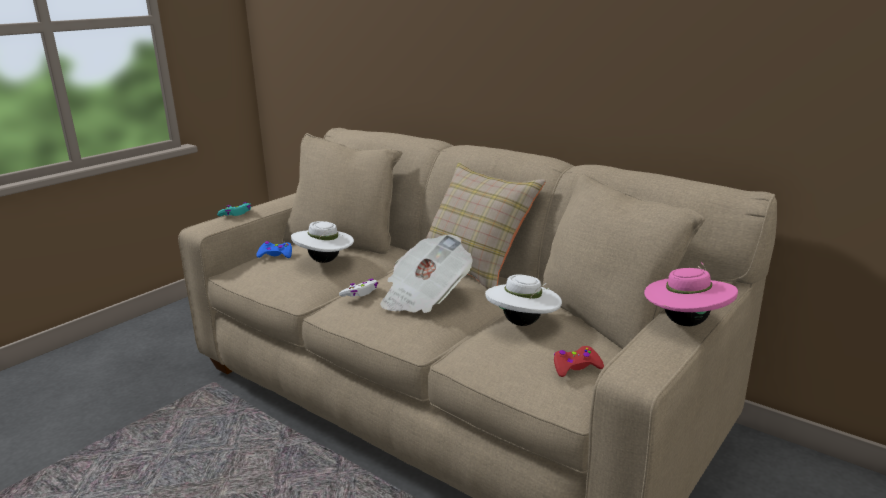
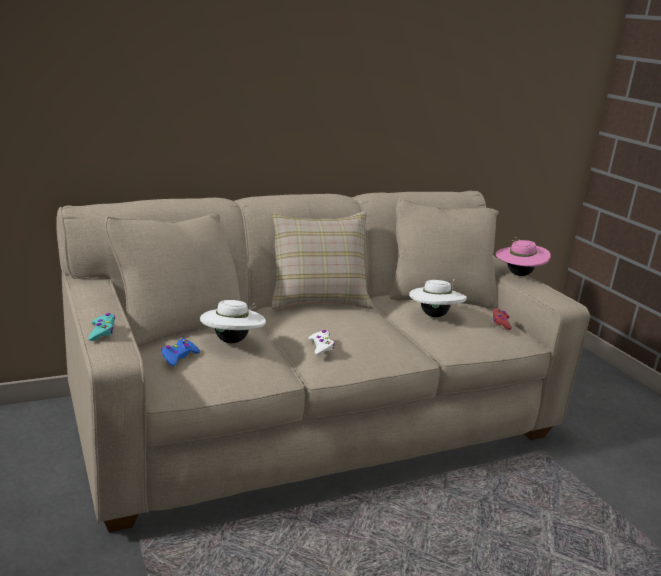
camera: 65 degrees left, 0 degrees up
(424, 297) = (358, 328): newspaper -> none

